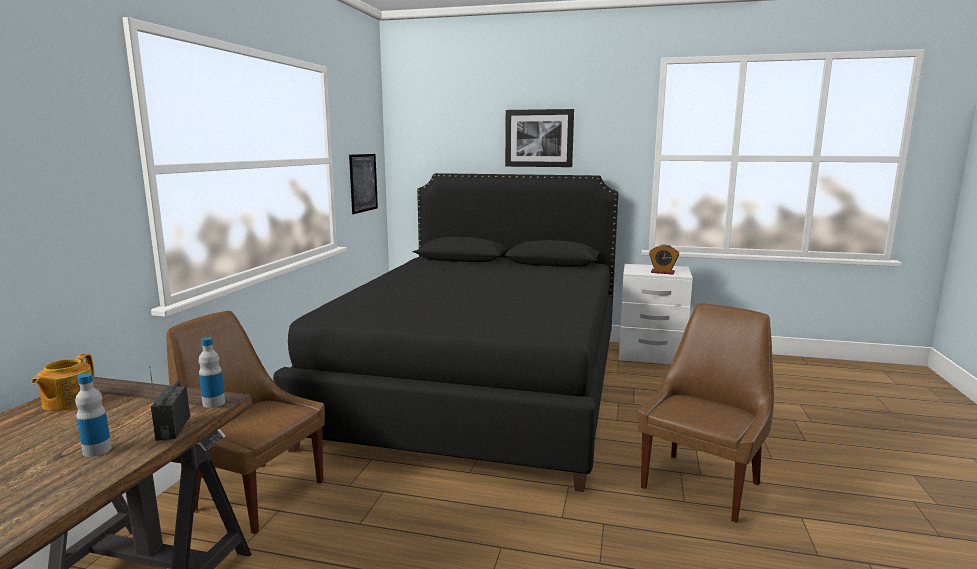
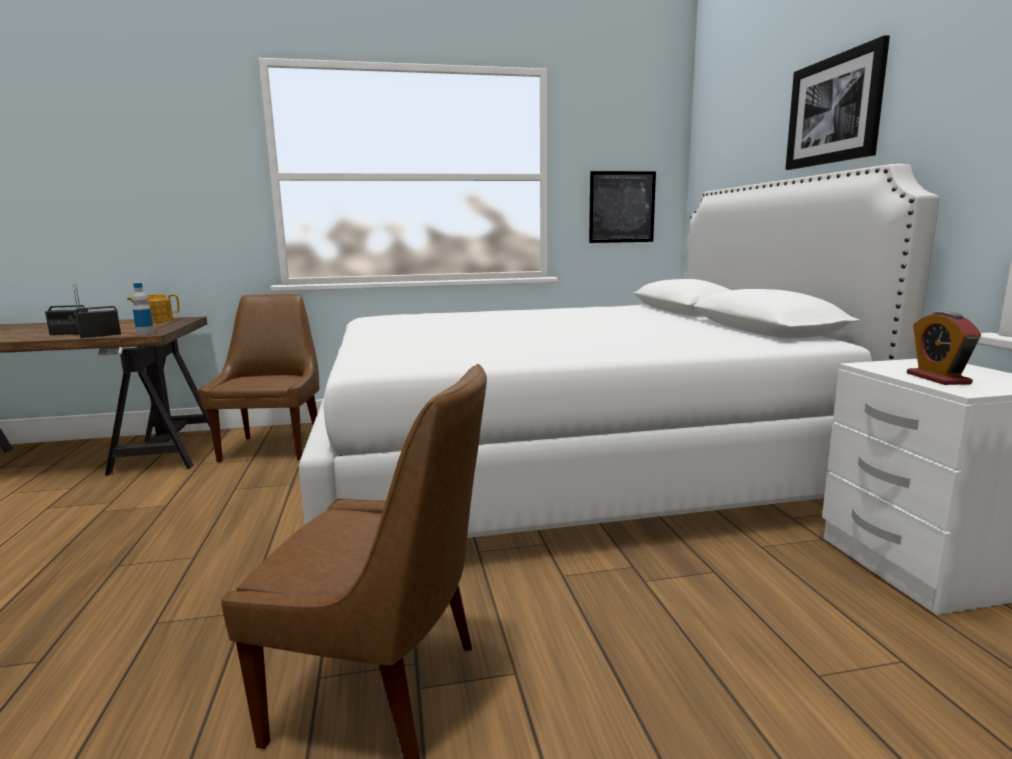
camera: 65 degrees right, 0 degrees up
(97, 450) = (70, 333): bottle -> radio
(481, 386) = (566, 469): black bed -> white bed

